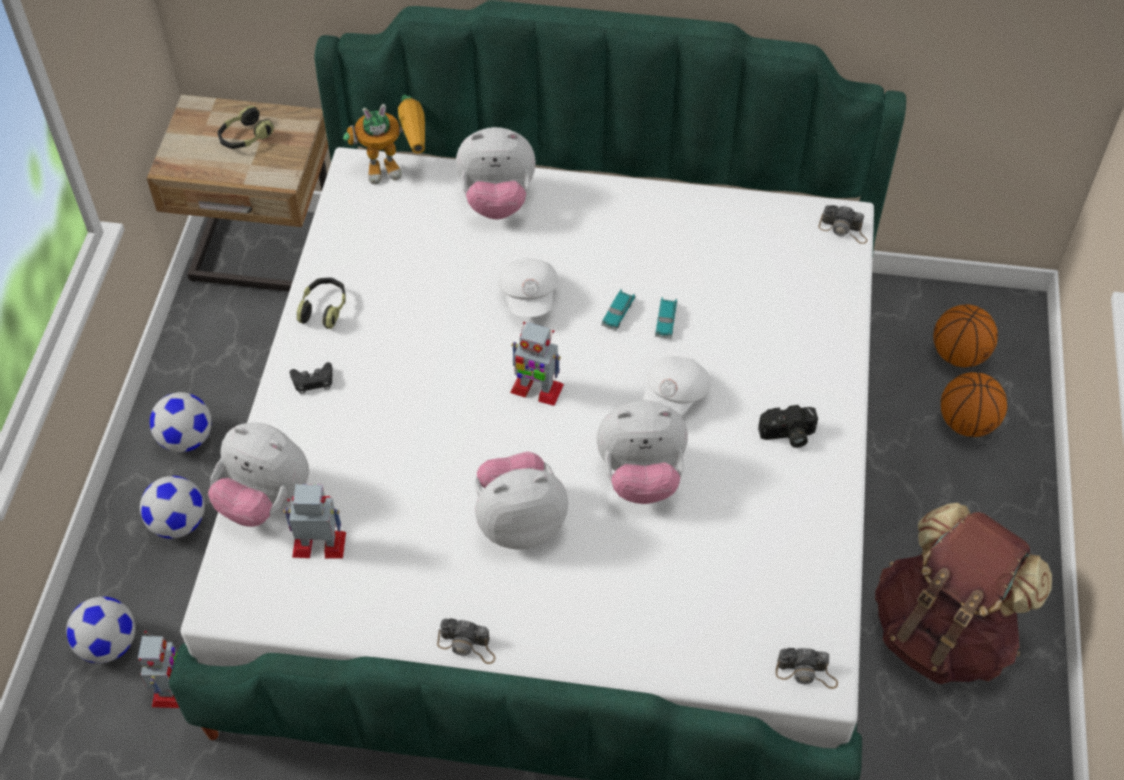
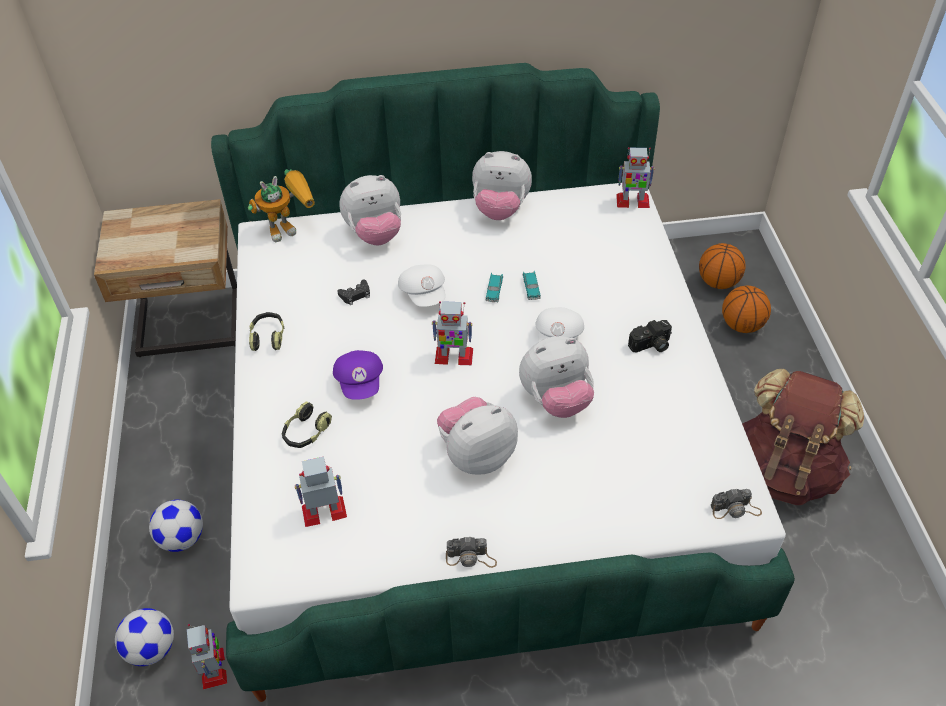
camera: 15 degrees left, 5 degrees down
(186, 439) = (169, 473): football -> none
(245, 137) = (165, 230): headphones -> headphones (306, 432)
(265, 499) = (267, 488): plush toy -> plush toy (500, 209)
(313, 381) = (277, 391): black game controller -> black game controller (355, 295)
(414, 395) = (361, 382): none -> purple cap
(843, 230) = (632, 201): camera -> toy robot

